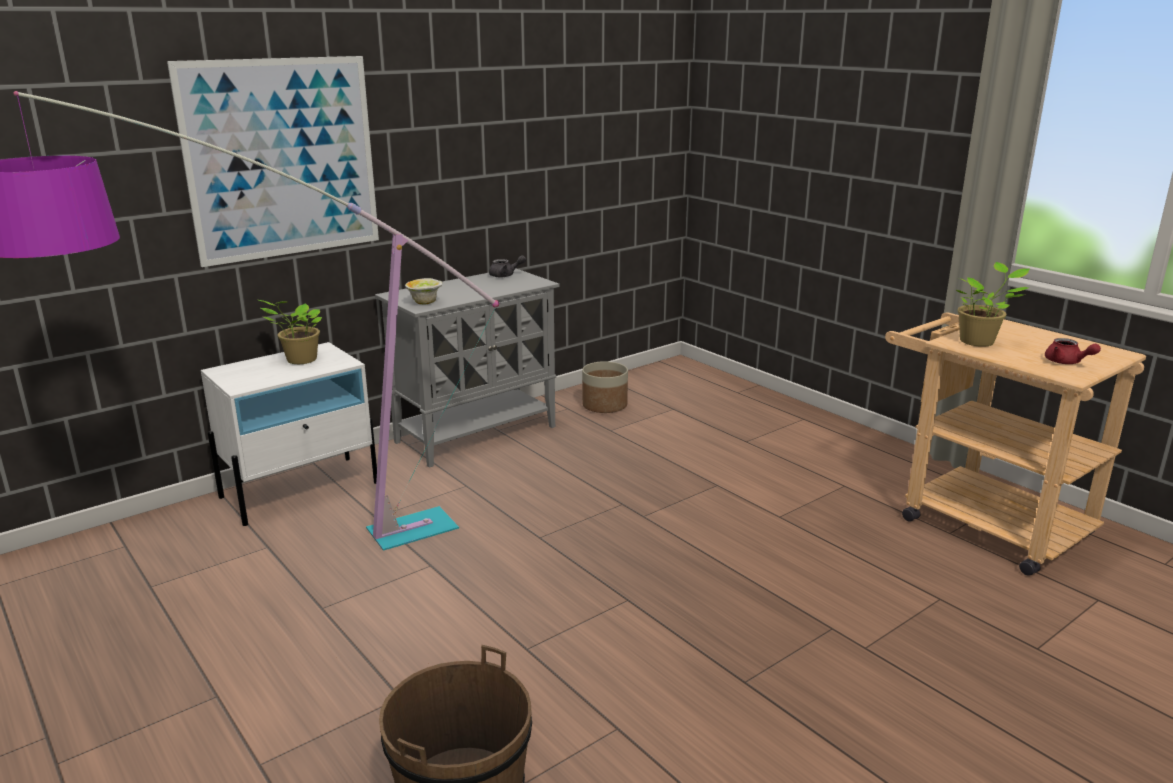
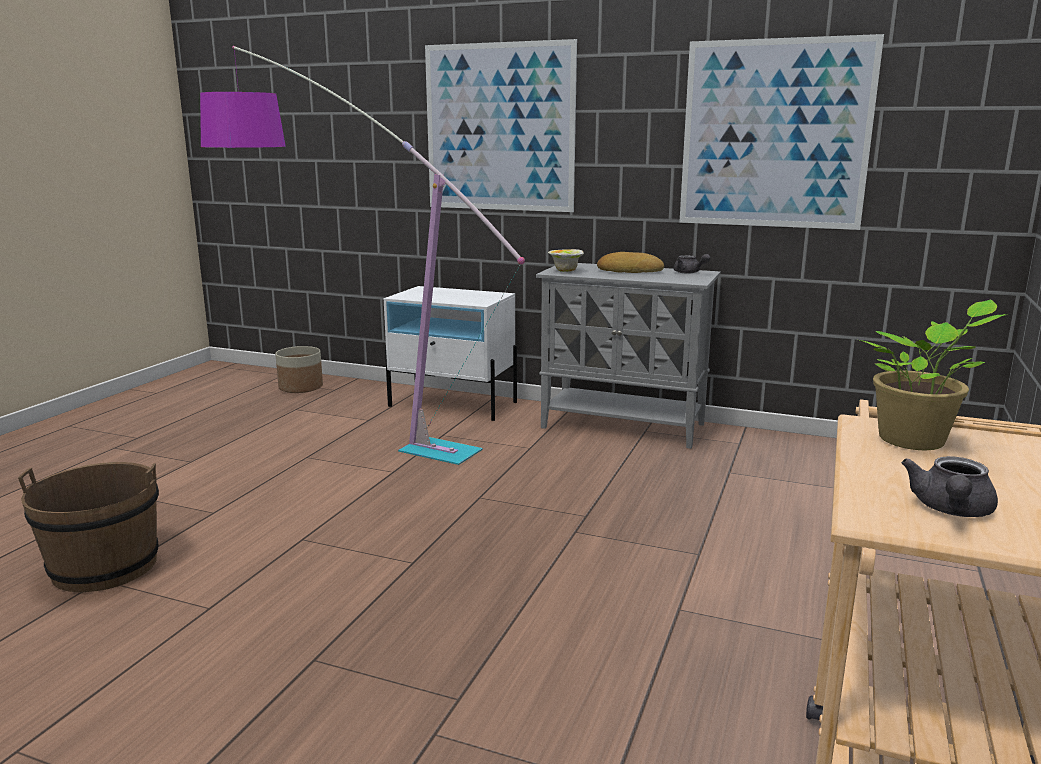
camera: 60 degrees right, 5 degrees down
(299, 360) = (467, 295): potted plant -> none
(463, 286) = (629, 270): none -> bread
(539, 141) = (774, 135): none -> picture
(604, 405) = (778, 455): planter -> planter (301, 387)
(1066, 362) = (950, 510): red teapot -> grey teapot

